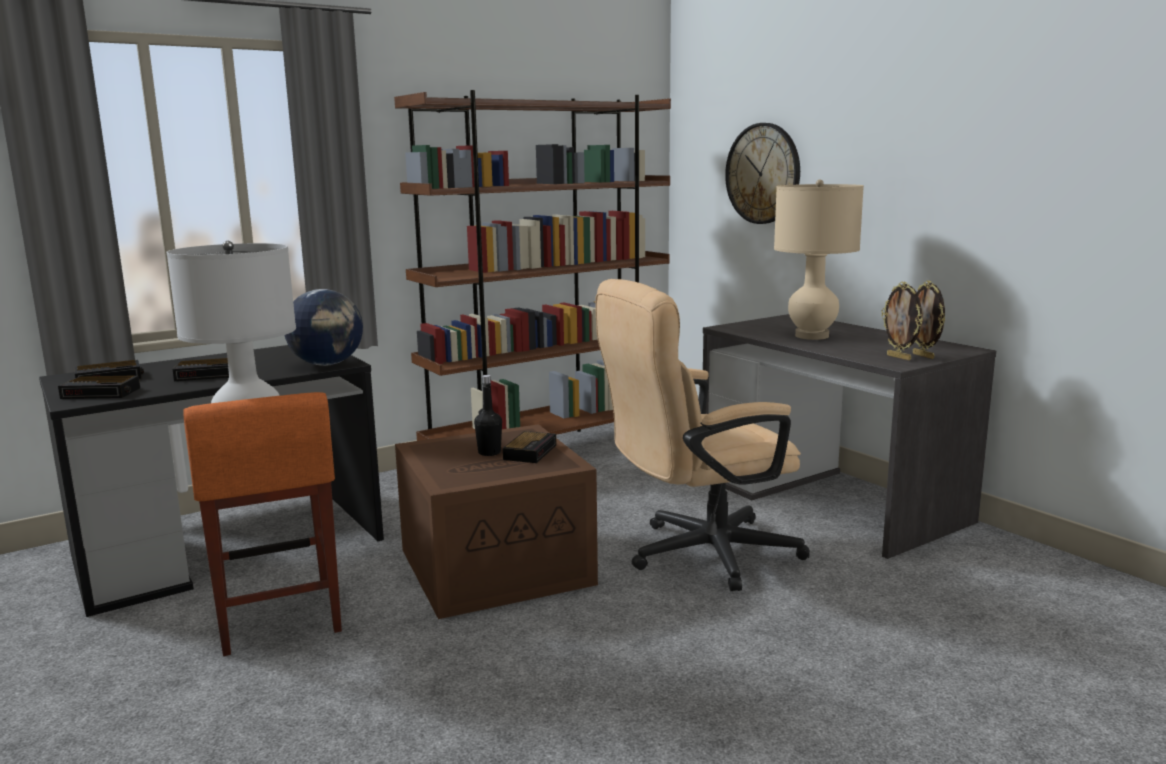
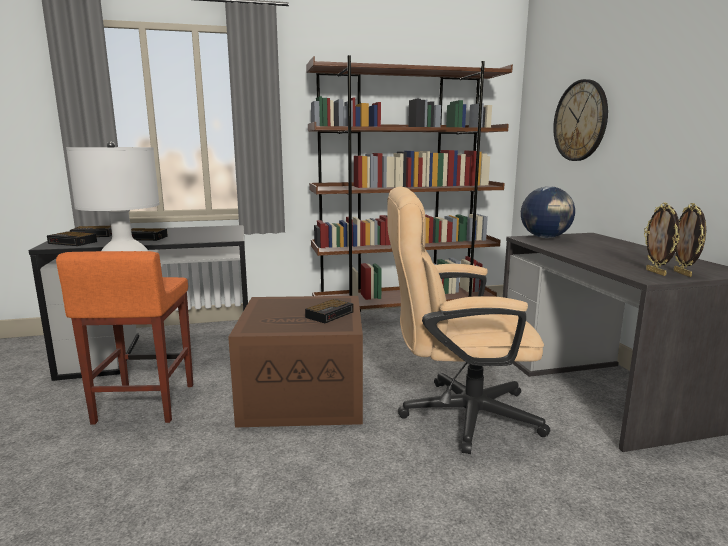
camera: 20 degrees right, 0 degrees up
(327, 364) = (219, 238): globe -> globe (545, 237)
(489, 452) = (302, 311): black bottle -> none
(812, 336) = (590, 249): beige table lamp -> none

